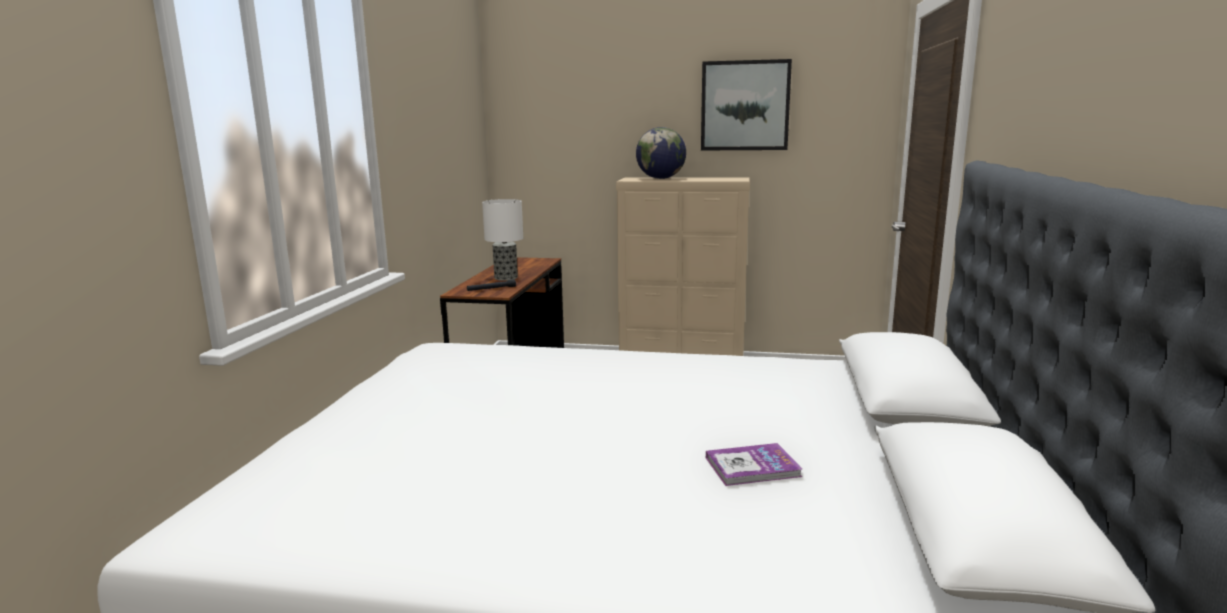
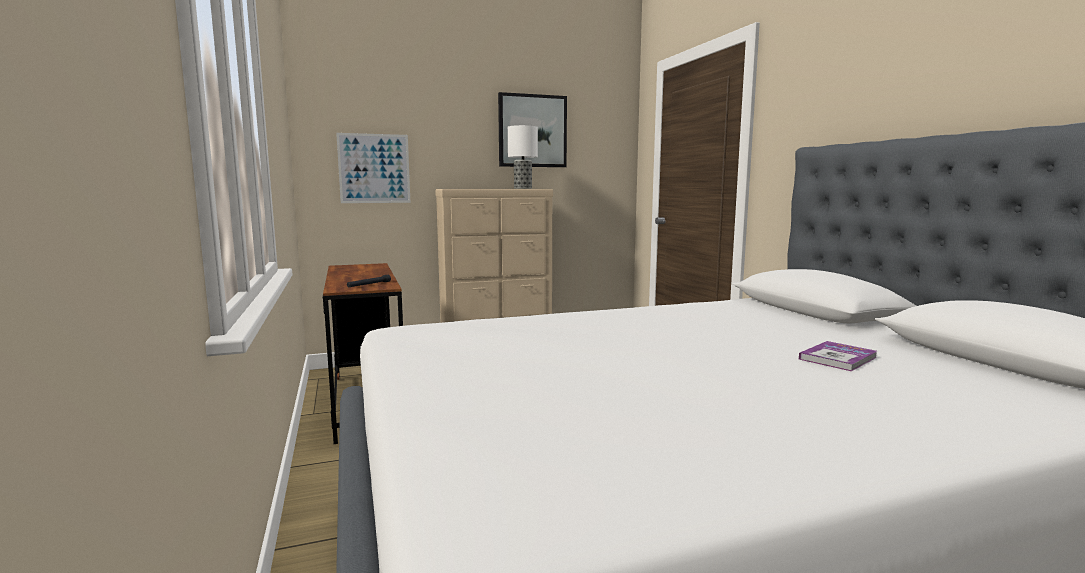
camera: 30 degrees left, 5 degrees down
(506, 278) = (365, 277): table lamp -> table lamp (523, 188)
(563, 155) = (374, 168): none -> picture
(661, 178) = (473, 188): globe -> none

